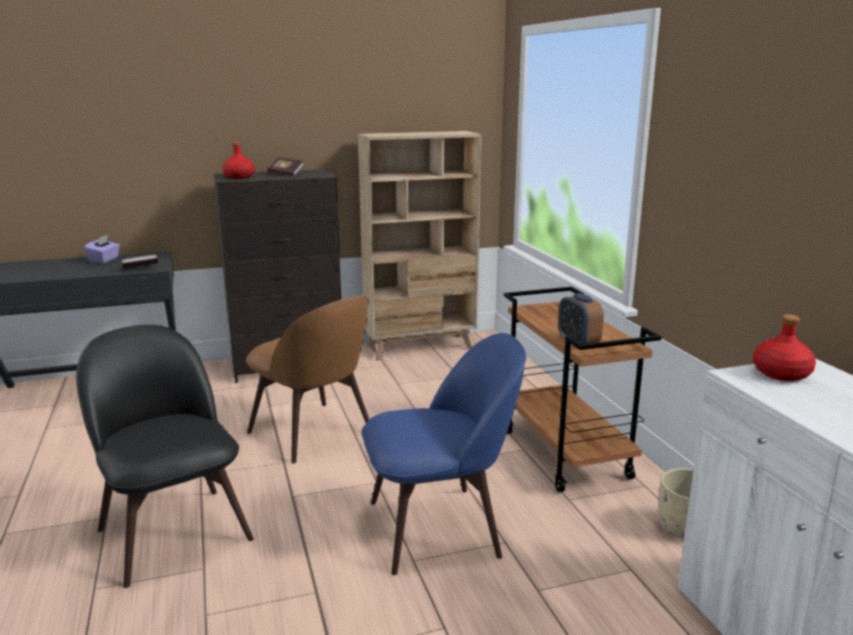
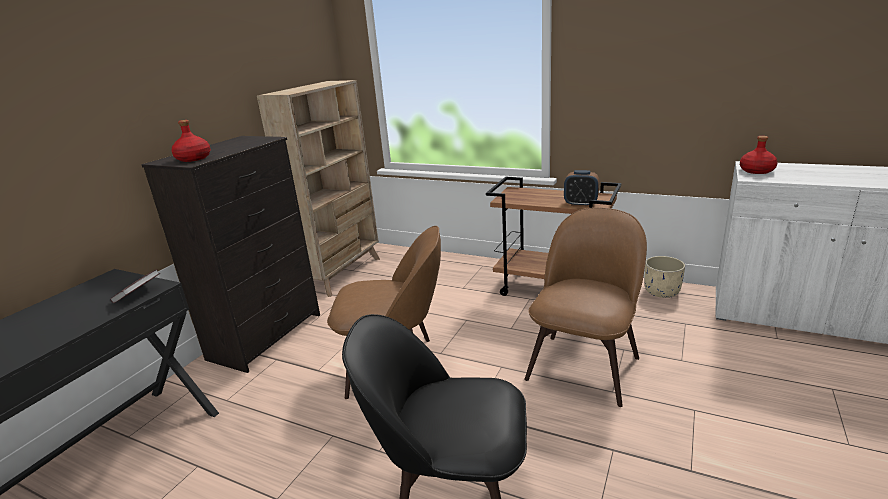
camera: 45 degrees left, 5 degrees up
(104, 260) = (52, 307): purple tissue box -> none
(286, 174) = (227, 146): book -> none
(440, 527) = (584, 365): blue chair -> brown chair

